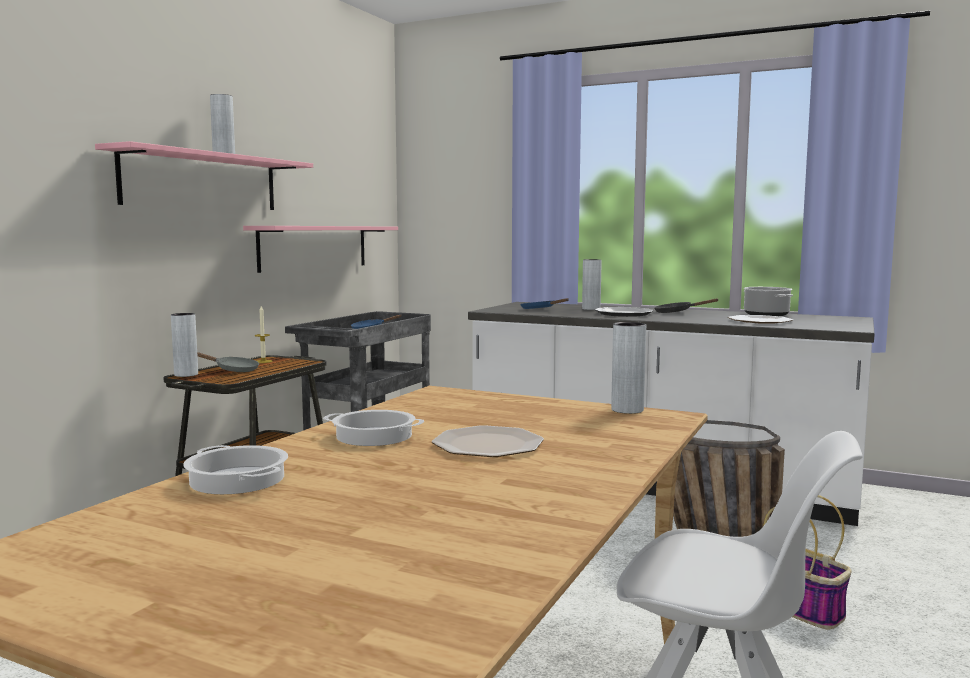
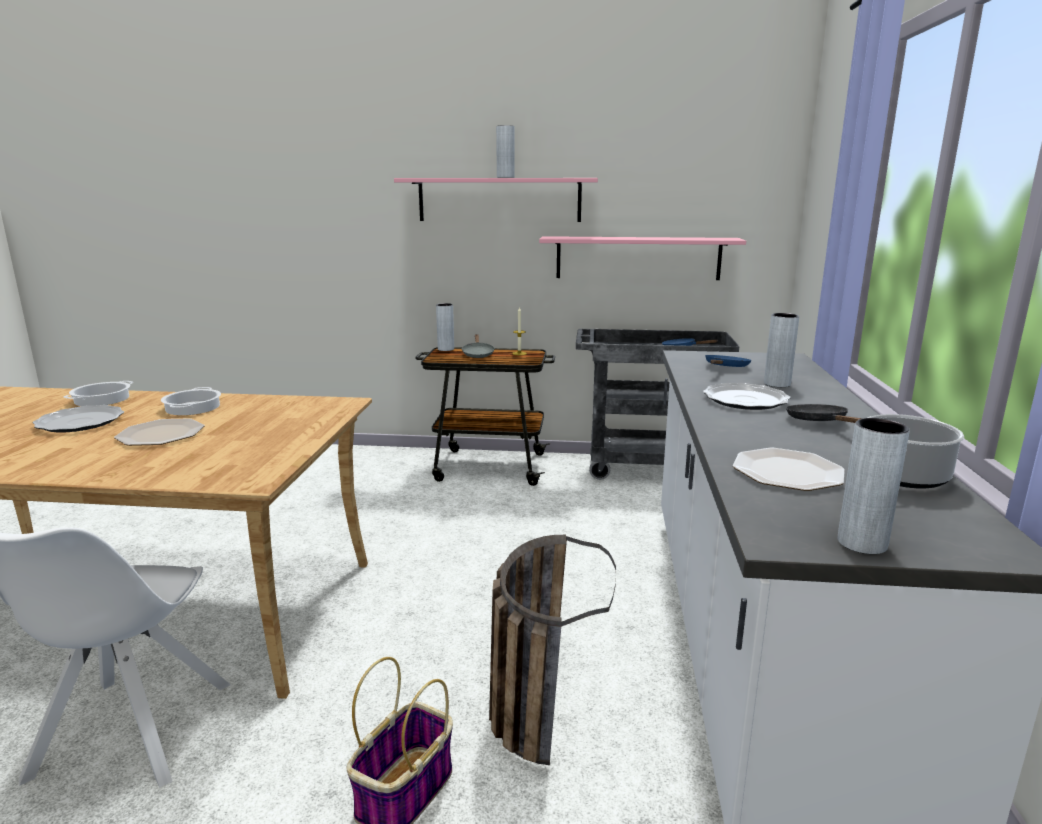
camera: 70 degrees right, 10 degrees up
(372, 482) = (81, 422): none -> plate
(627, 410) = (277, 463): grey vase -> grey vase (862, 543)

